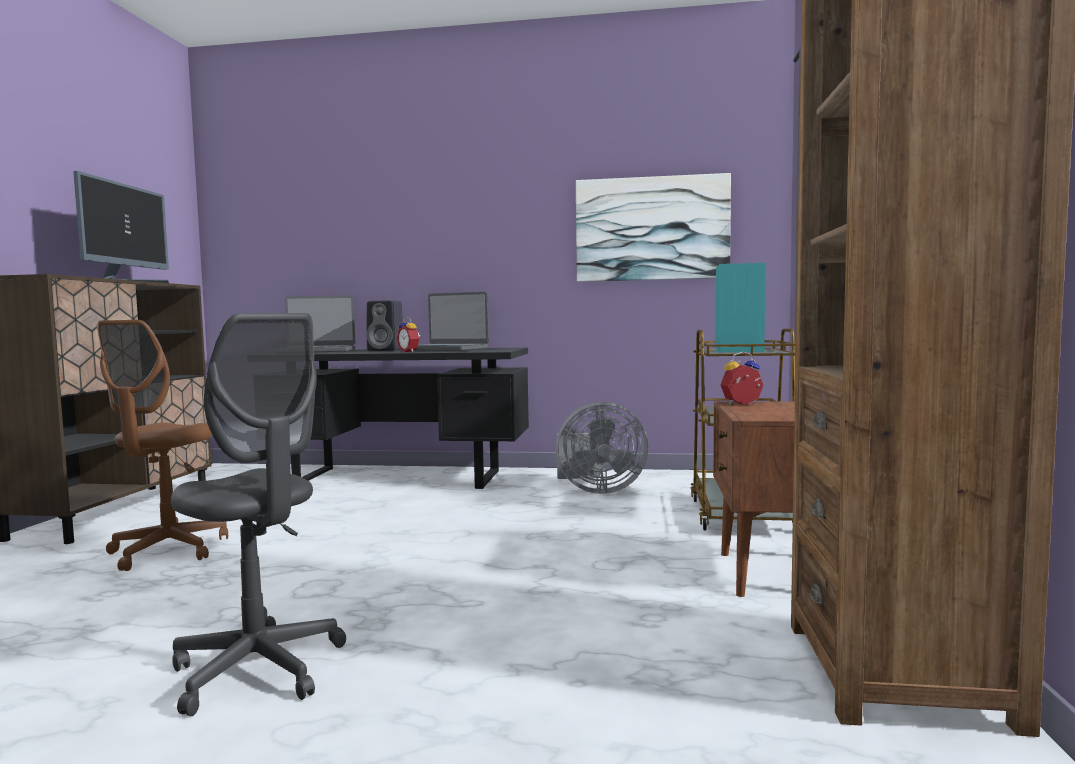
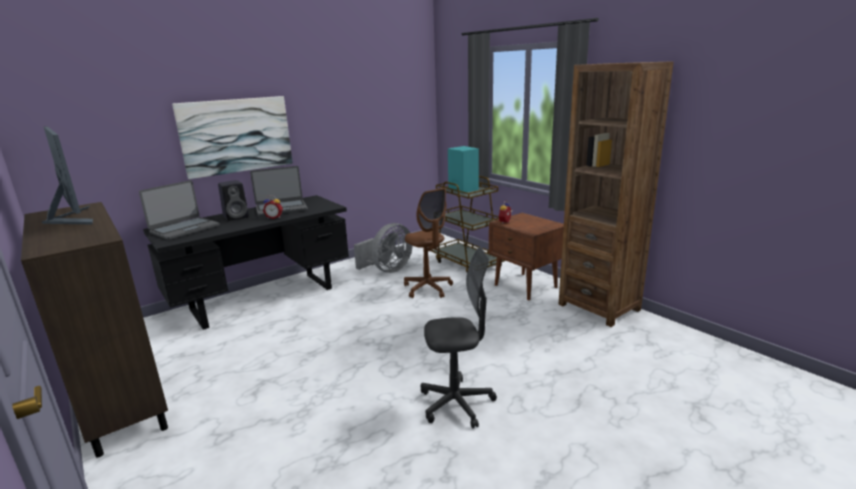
camera: 45 degrees left, 15 degrees up
(168, 551) = (256, 396): brown office chair -> brown office chair (428, 288)
(651, 229) = (375, 114): picture -> picture (236, 135)

